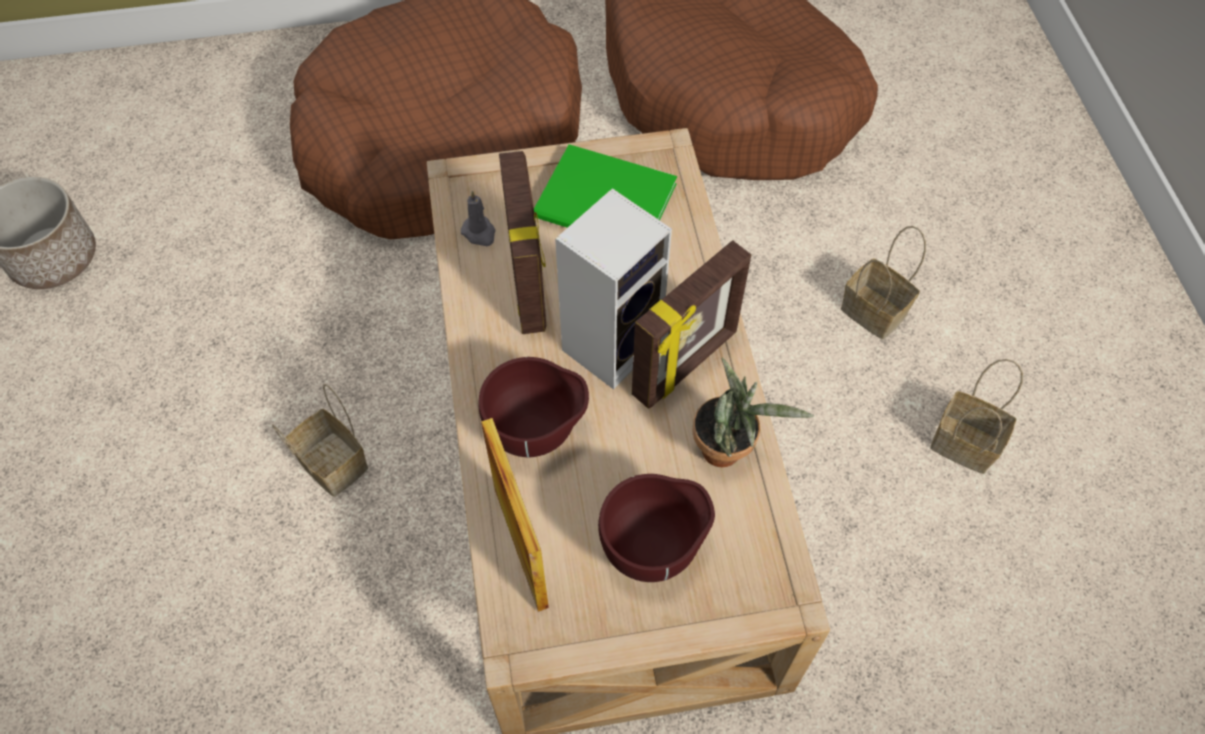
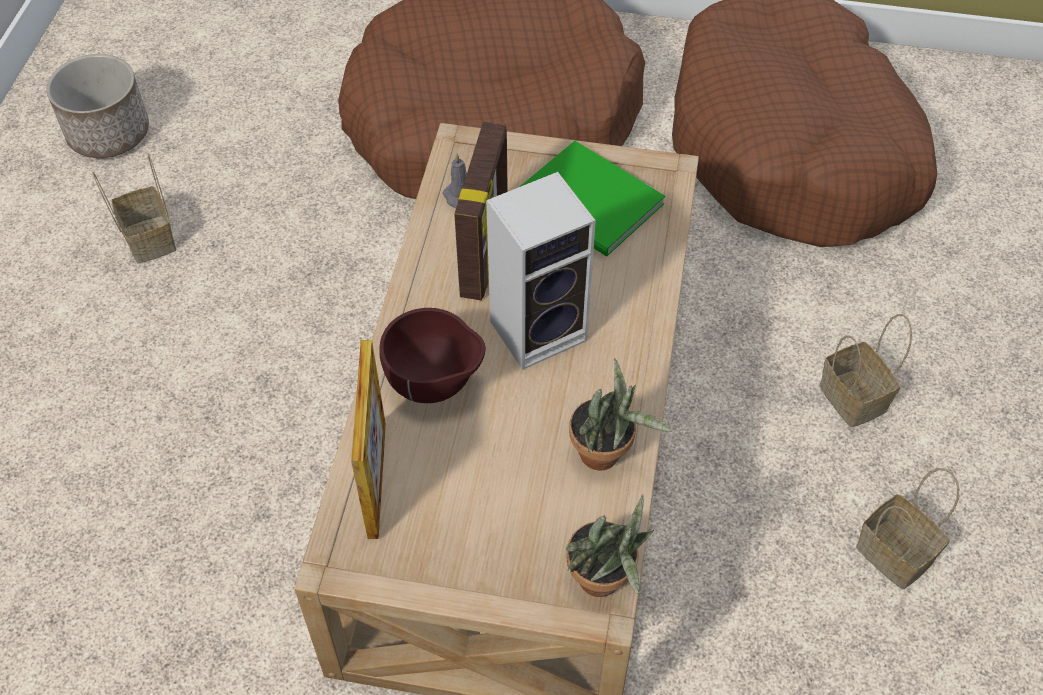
camera: 20 degrees right, 5 degrees down
(330, 463) = (271, 380): basket -> basket (148, 238)
(654, 548) = (497, 519): brown bowl -> none
(686, 364) = (600, 368): picture frame -> none
(780, 576) = (604, 582): none -> potted plant

